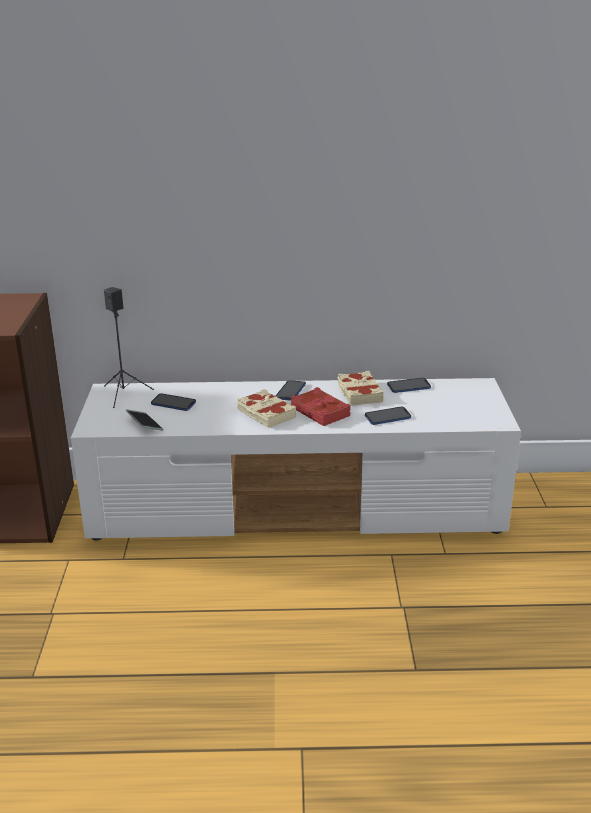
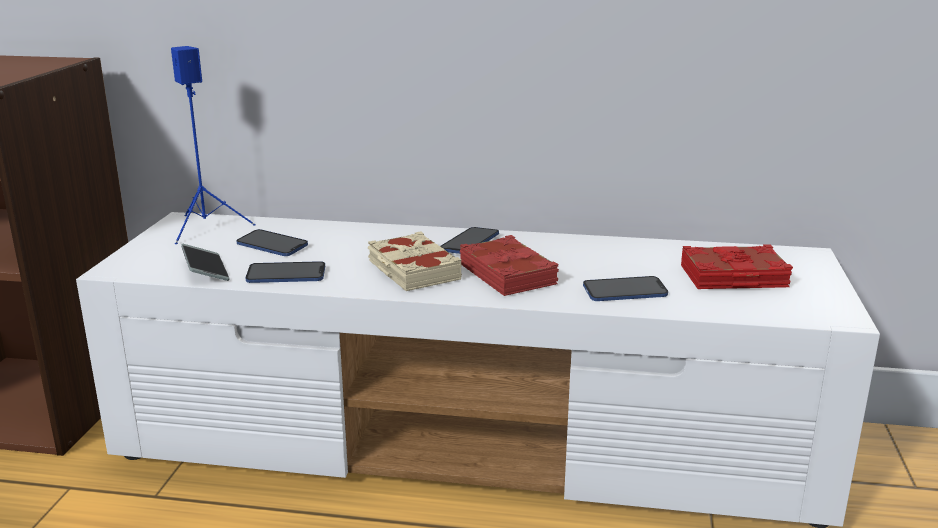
camera: 10 degrees right, 5 degrees down
(124, 394) = (207, 227): black speaker -> blue speaker
(359, 393) = (584, 253): beige book -> none
(408, 386) = (674, 250): phone -> phone (286, 275)
(444, 402) = (734, 277): none -> red book

